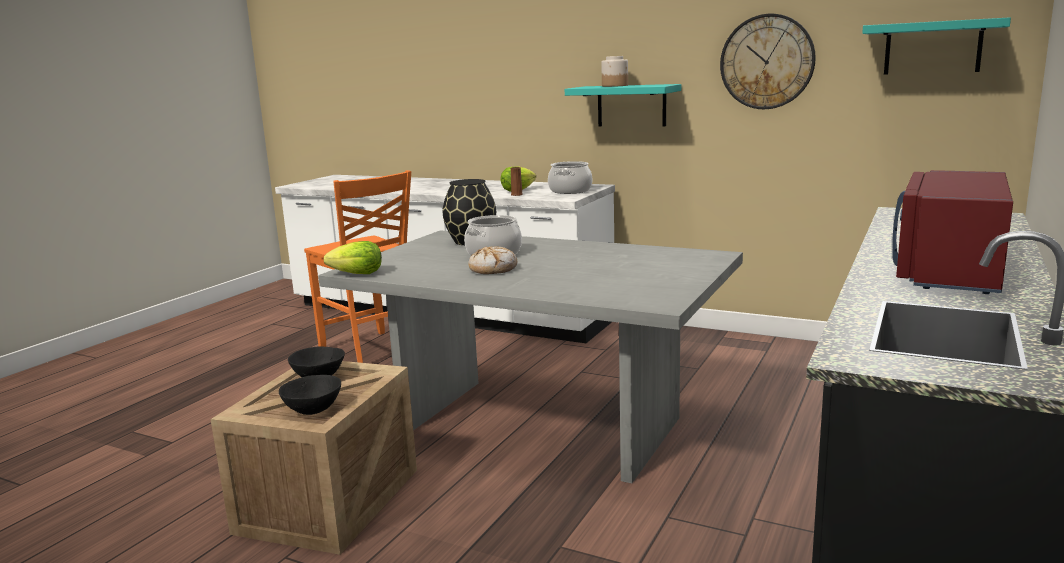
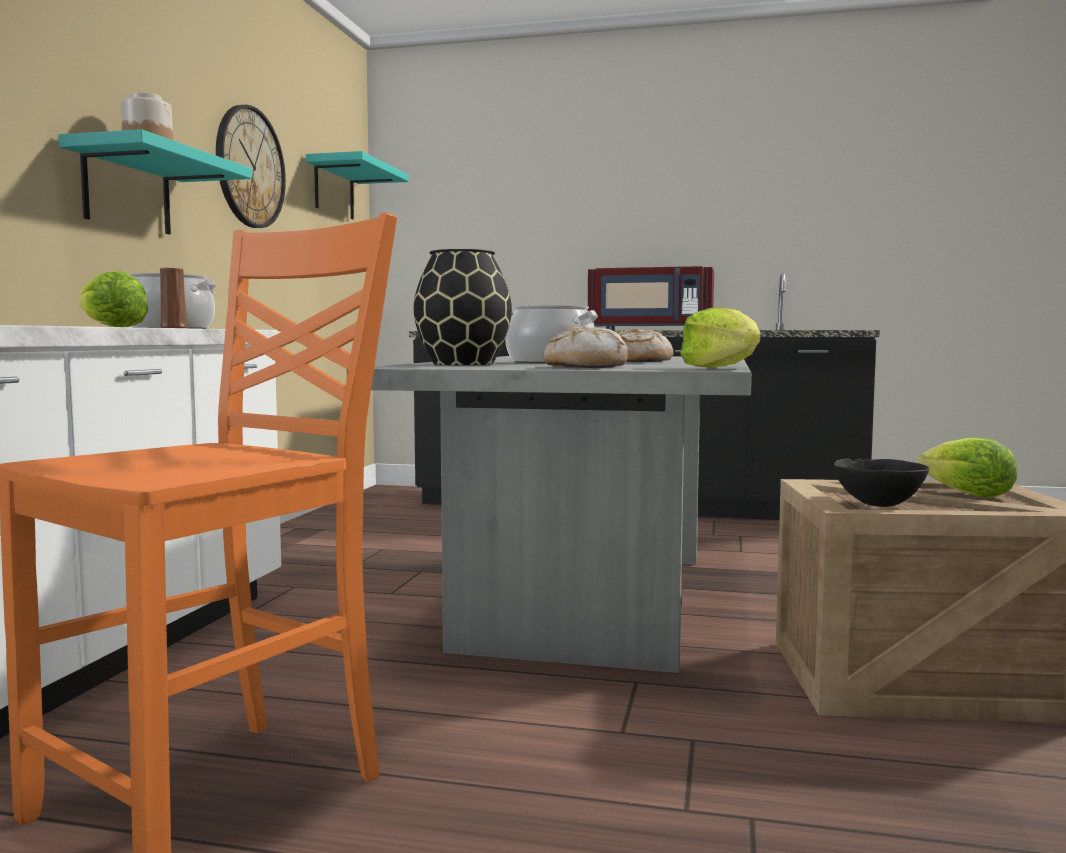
camera: 105 degrees left, 10 degrees down
(313, 411) = (967, 495): black bowl -> lettuce
(403, 256) = (585, 367): none -> bread

